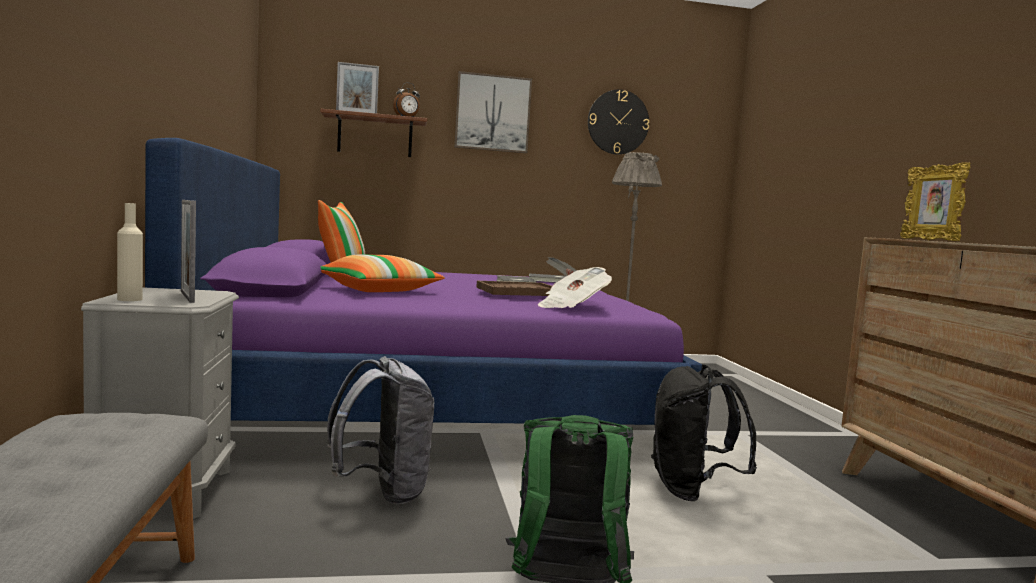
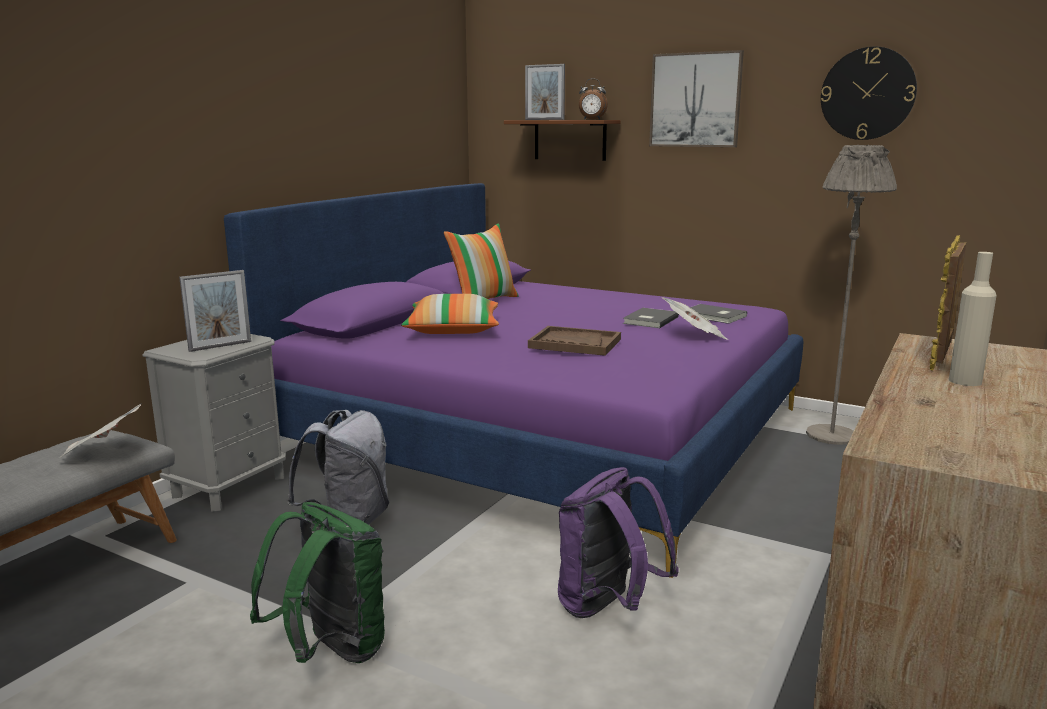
camera: 40 degrees right, 10 degrees up
(130, 299) = (178, 348): beige bottle -> beige bottle (965, 381)
(187, 297) = (220, 346): picture frame -> picture frame turned 135 degrees counterclockwise
(572, 307) = (580, 374): newspaper -> newspaper (102, 452)
(691, 491) = (608, 607): black backpack -> purple backpack

